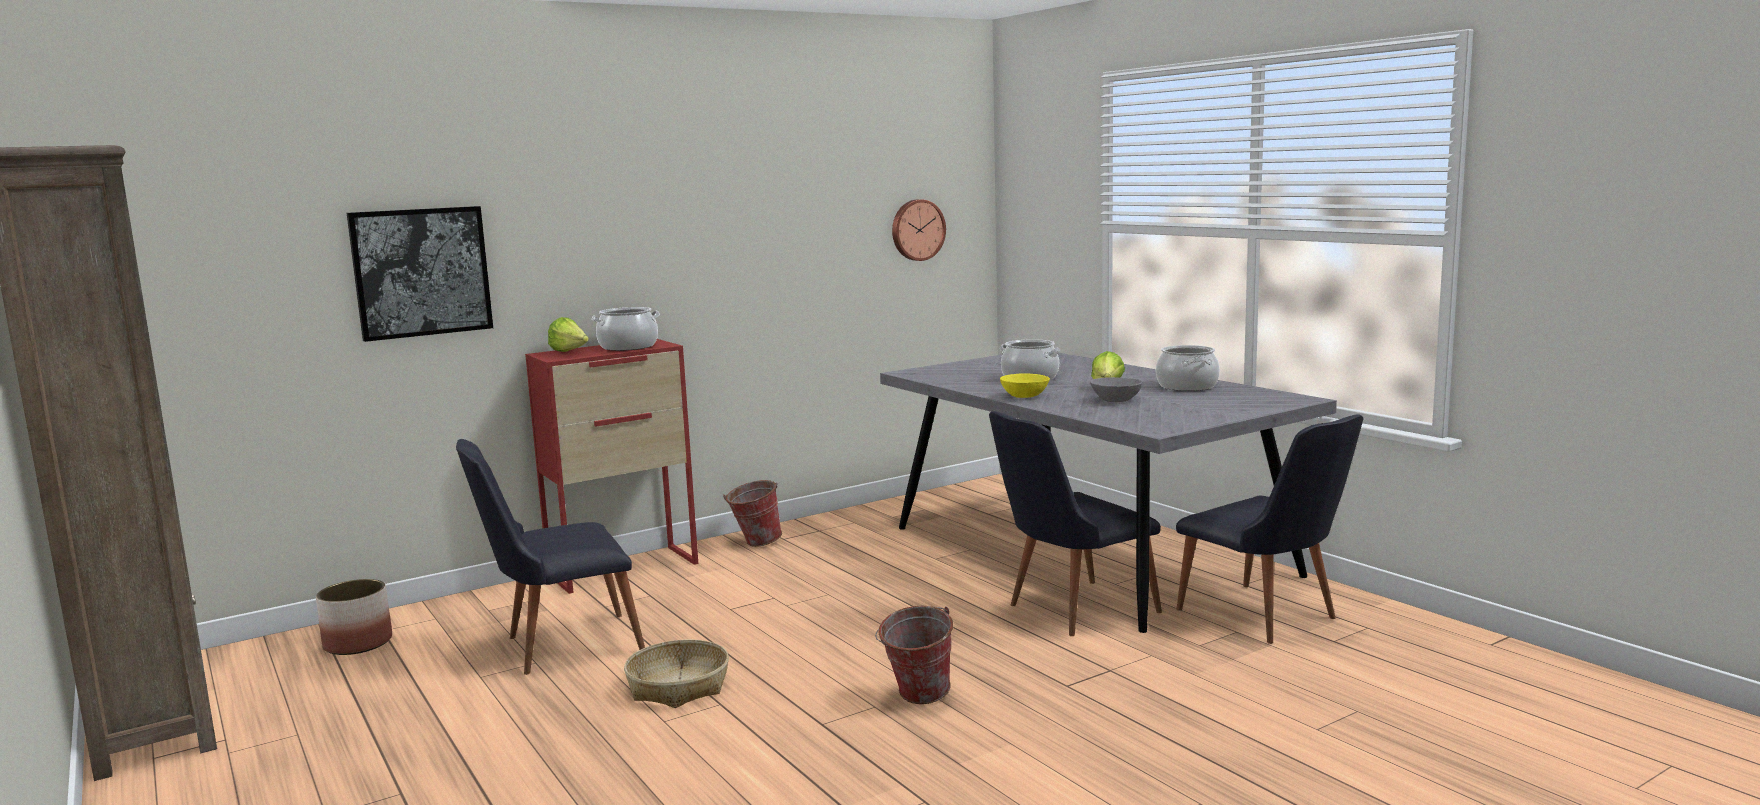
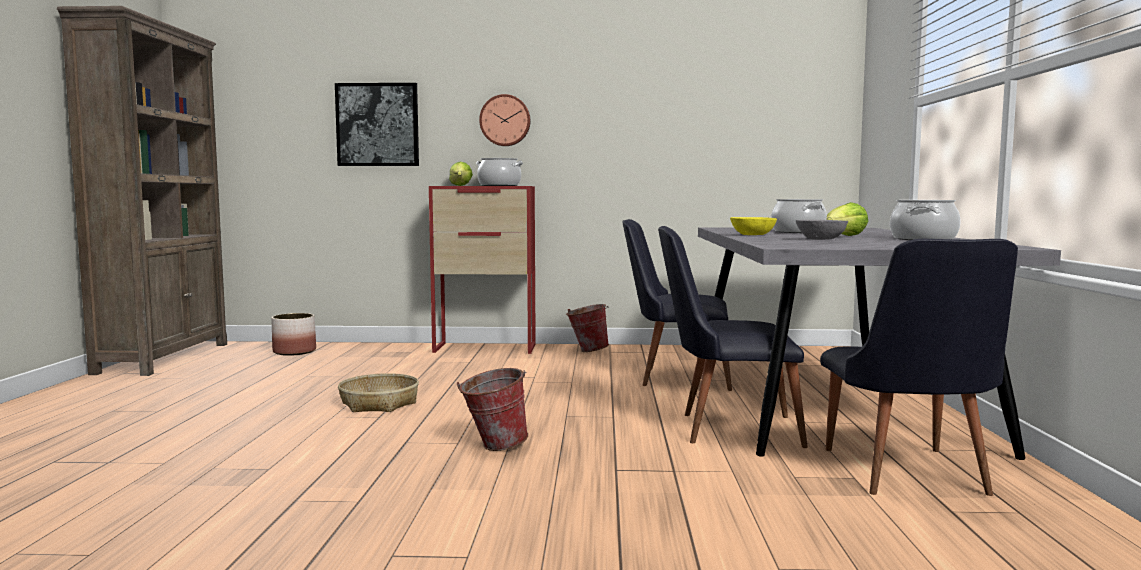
camera: 35 degrees right, 5 degrees down
(559, 646) = (371, 372): black chair -> black chair (676, 378)
(917, 230) = (775, 120): wall clock -> wall clock (505, 120)

